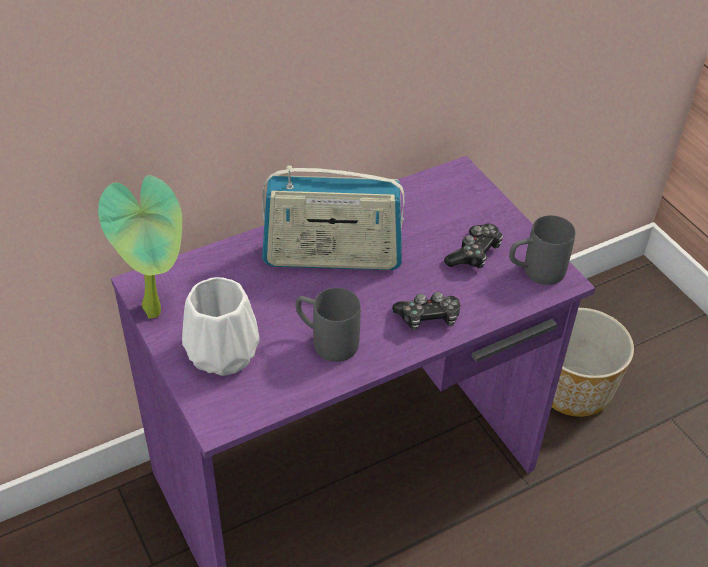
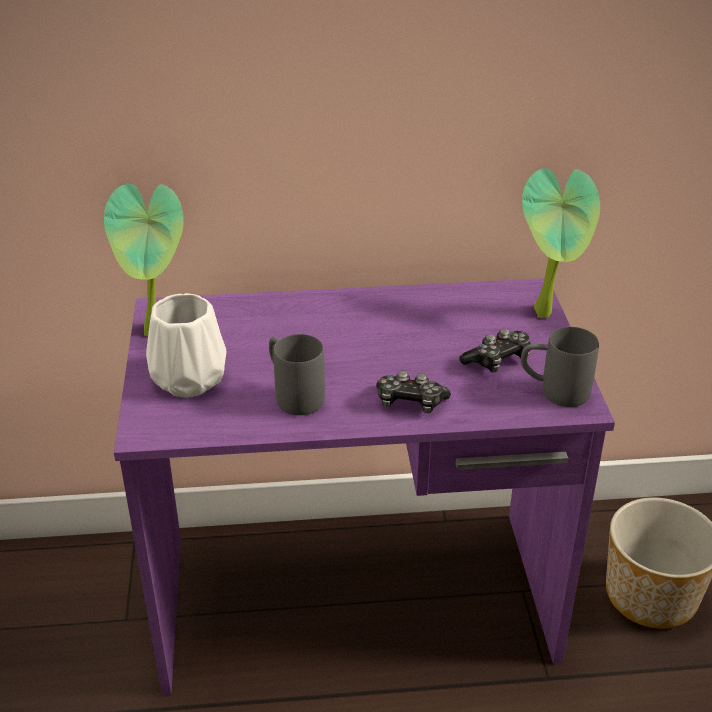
camera: 25 degrees right, 10 degrees down
(332, 257) = (349, 329): radio -> none
(487, 194) = (548, 313): none -> potted plant

